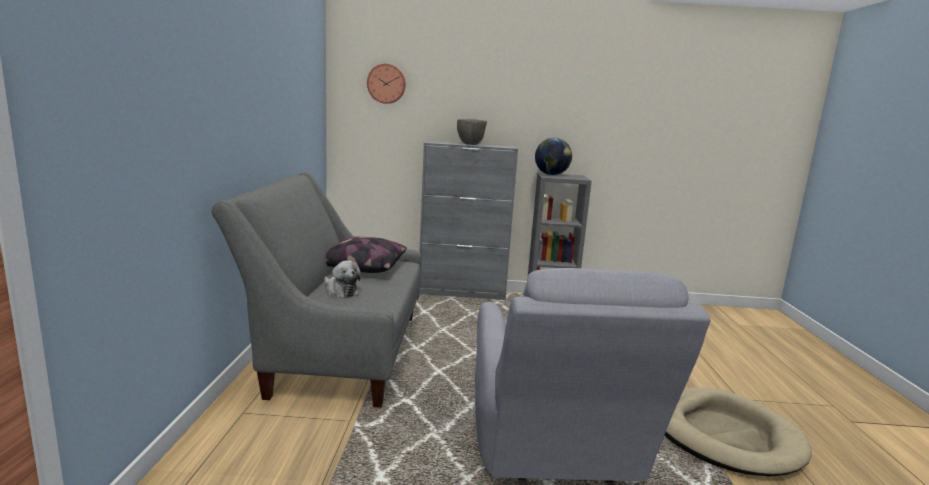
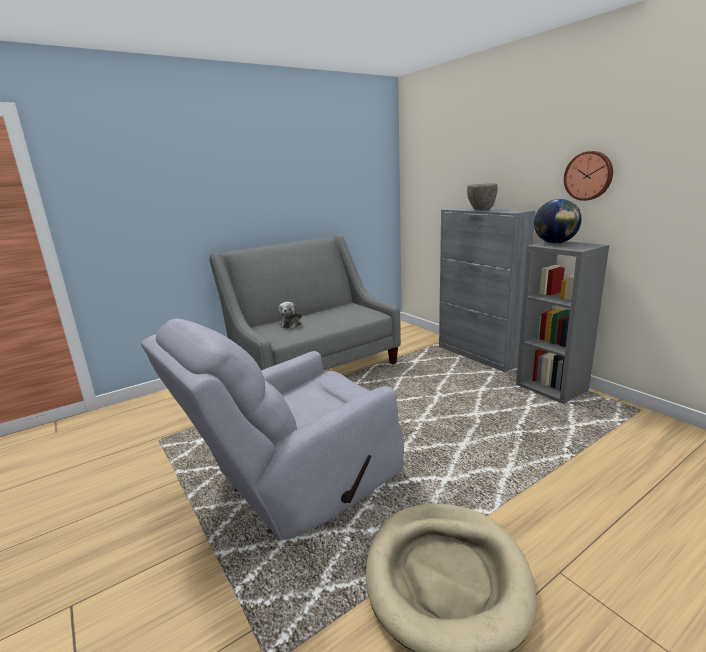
camera: 55 degrees right, 5 degrees up
(361, 268) = (340, 312): pillow -> none
(386, 83) = (433, 156): wall clock -> wall clock (589, 176)

